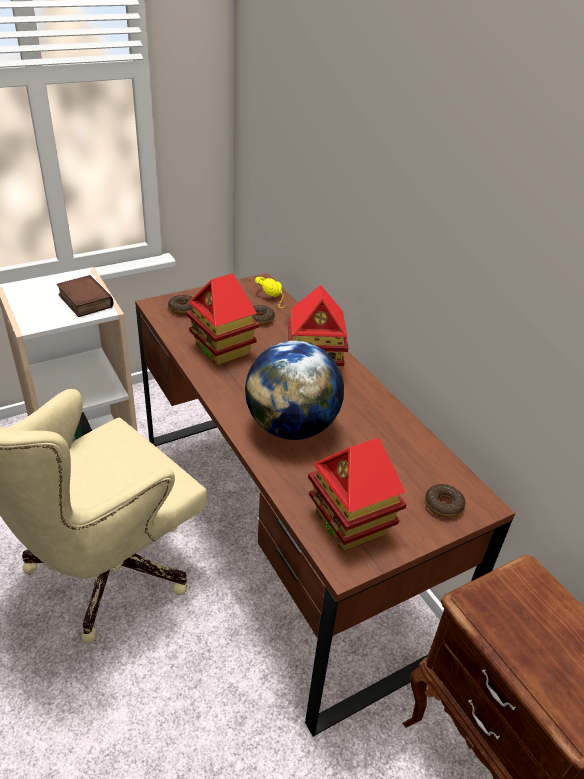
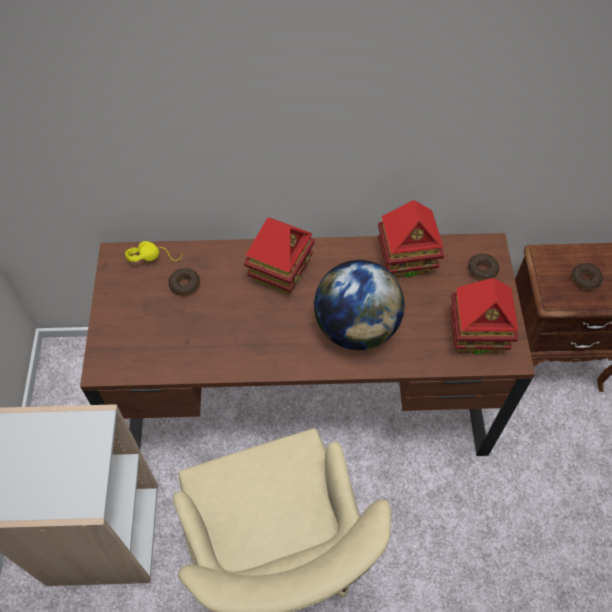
camera: 60 degrees left, 20 degrees up
(83, 301) = (66, 437): book -> none
(182, 308) = (124, 346): donut -> donut (585, 279)
(222, 349) = (218, 336): toy house -> toy house (406, 261)

